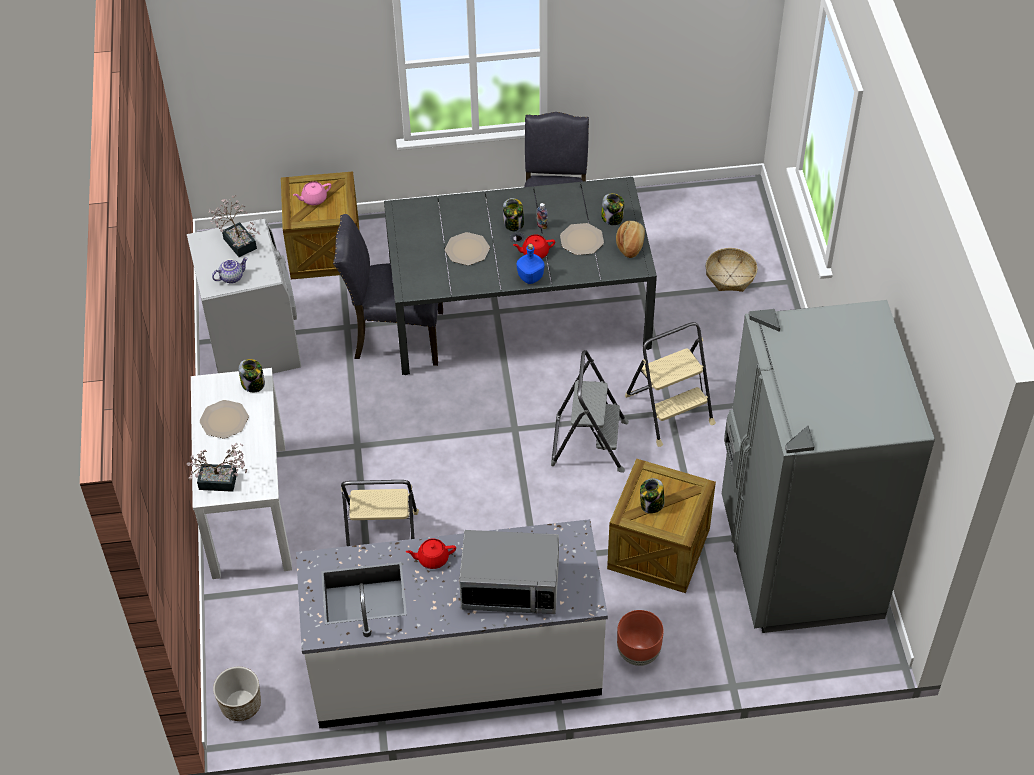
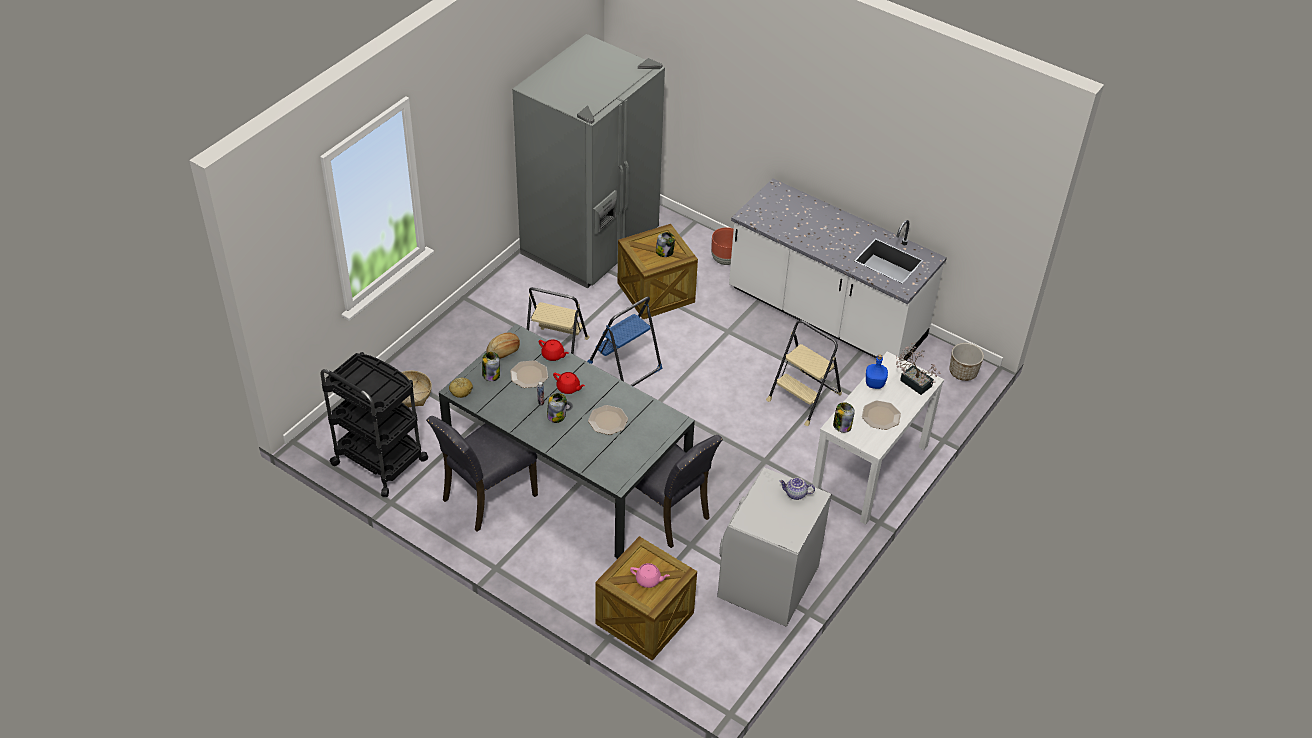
camera: 140 degrees left, 5 degrees down
(238, 240) = (765, 519): potted plant -> none
(432, 558) = (835, 252): red teapot -> red teapot (553, 355)
(510, 587) = (807, 216): microwave -> none
(530, 277) = (591, 375): blue bottle -> blue bottle (875, 383)
(586, 442) = (626, 367): grey step ladder -> blue step ladder
(617, 189) = (461, 390): none -> bread
(672, 212) = (380, 461): none -> black cart

